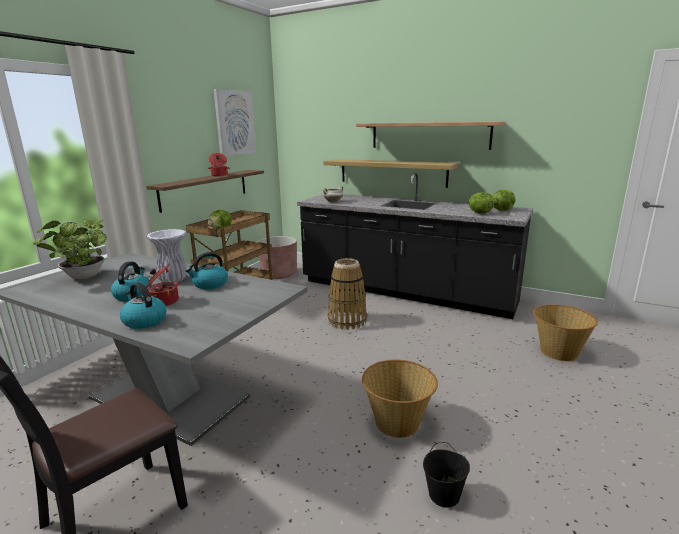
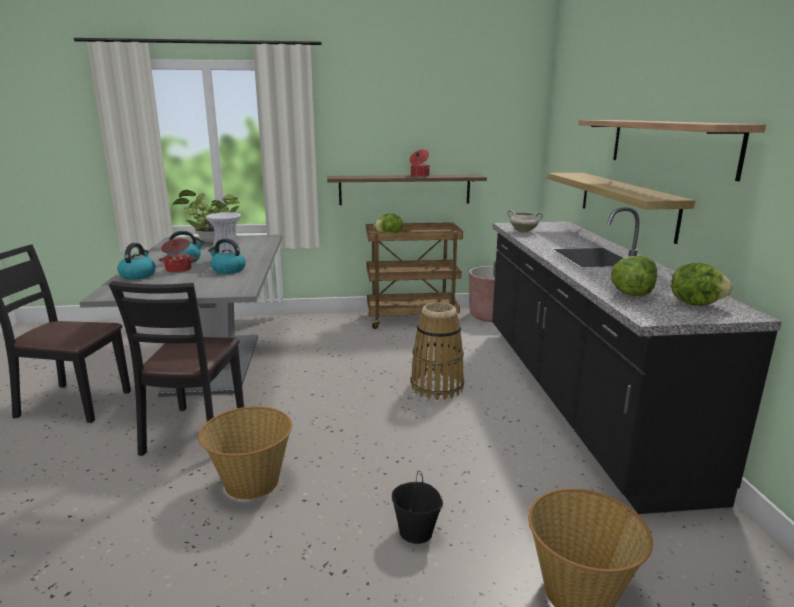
camera: 55 degrees right, 0 degrees up
(235, 123) = (466, 115): picture -> none
(292, 435) = (195, 432): none -> black chair
(444, 494) = (146, 546): black bucket -> black bucket (416, 532)

